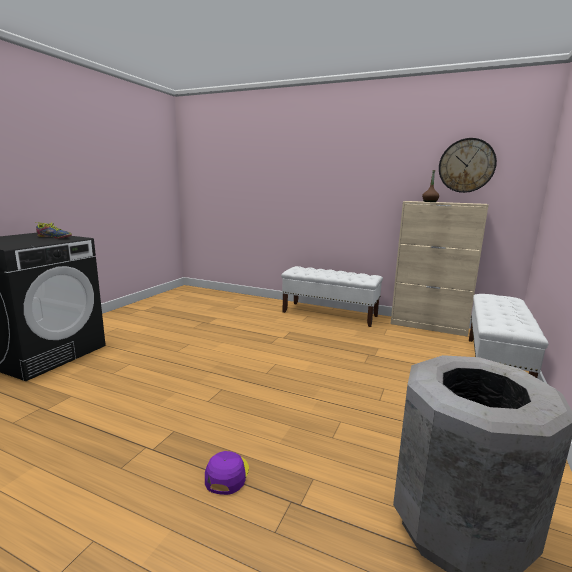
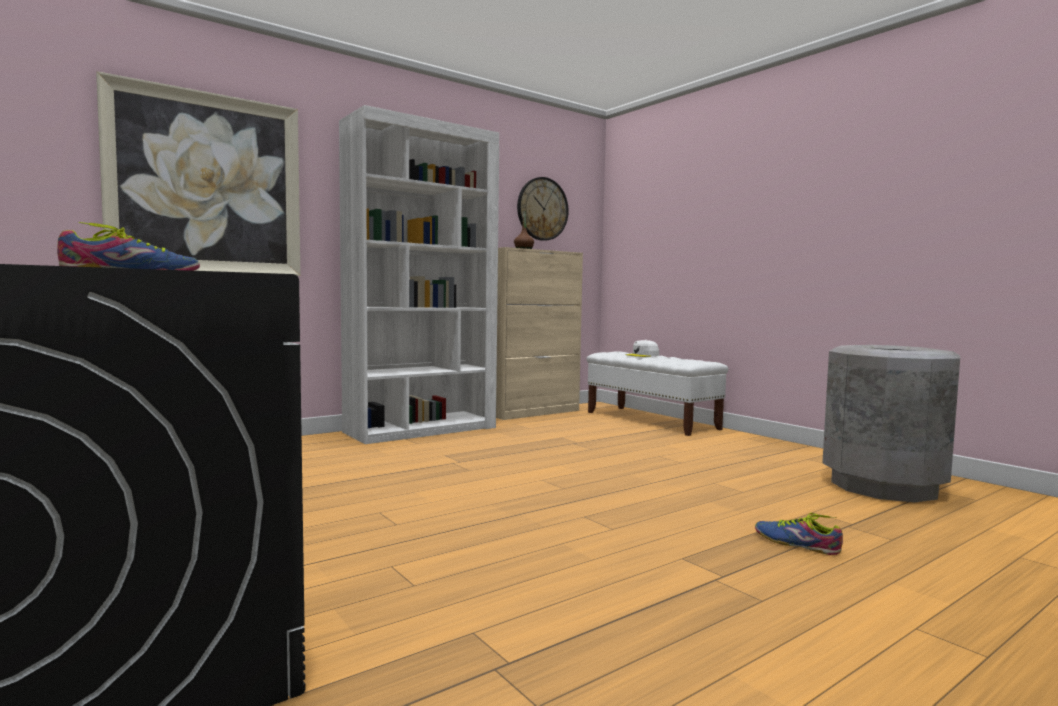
camera: 60 degrees left, 10 degrees down
(226, 475) = (796, 544): purple cap -> shoe
(245, 173) = (206, 184): none -> picture
(330, 314) = (421, 430): white bench -> white bookcase
(499, 306) = (642, 355): none -> white cap

